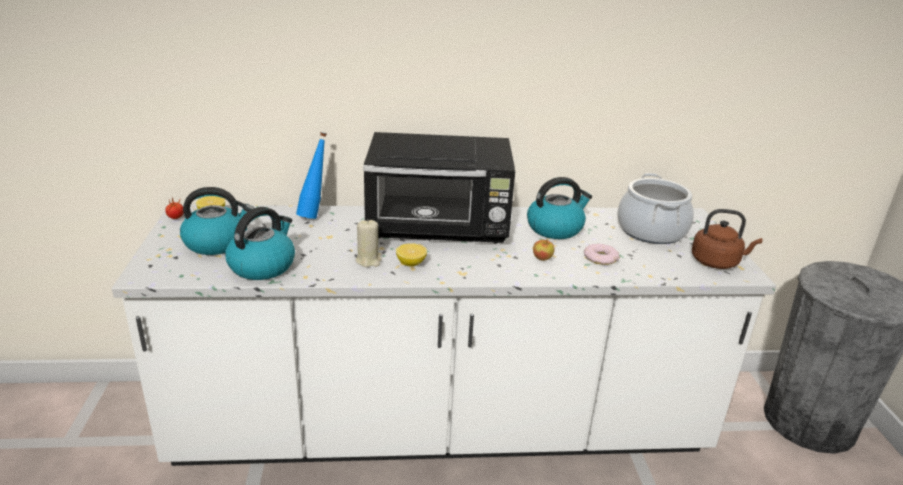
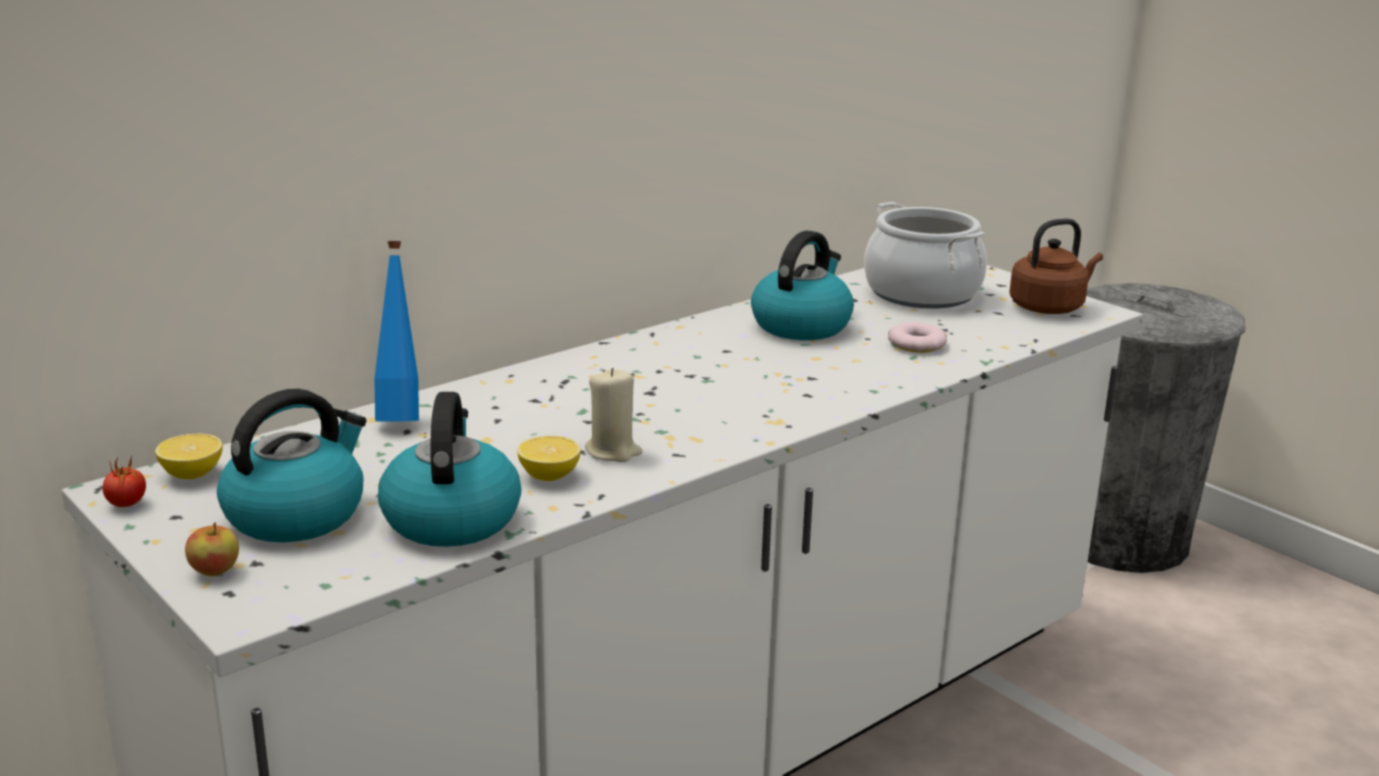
camera: 35 degrees left, 5 degrees down
(411, 263) = (684, 433): lemon -> lemon (549, 476)
(439, 228) = (641, 374): black microwave -> none
(542, 258) = (848, 368): apple -> apple (215, 571)

